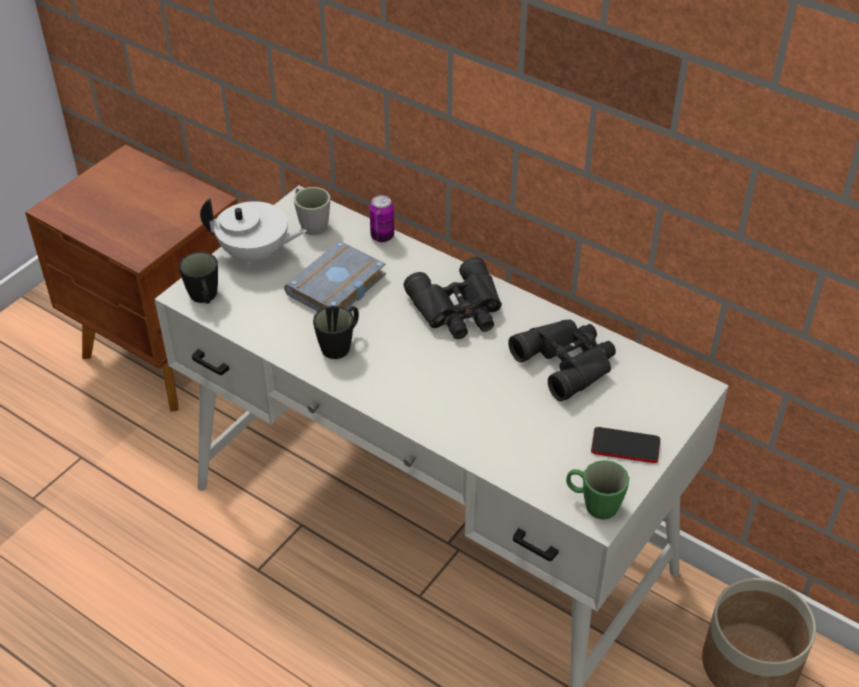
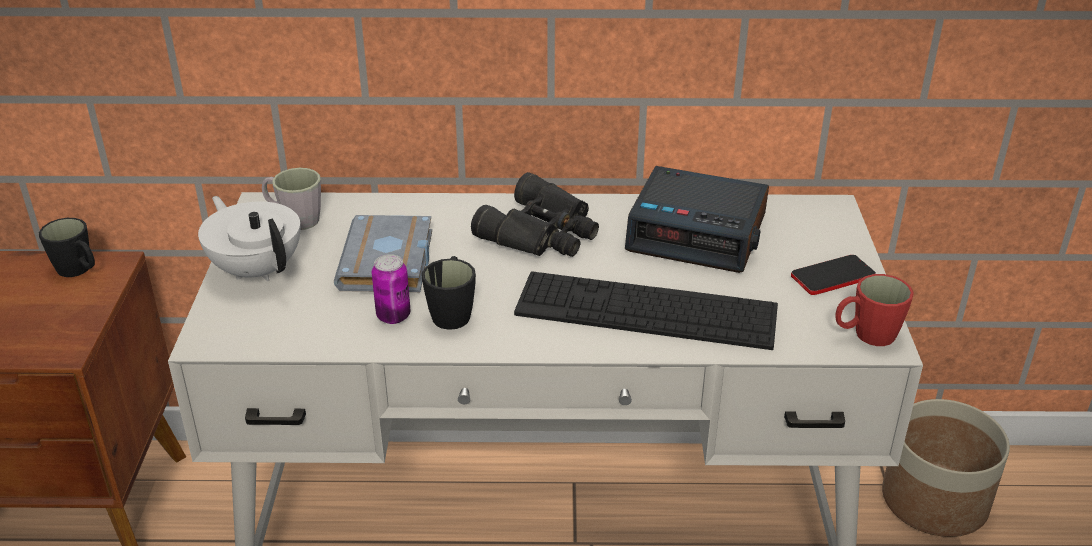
camera: 35 degrees left, 10 degrees down
(204, 298) = (236, 334): black mug -> black mug (79, 271)
(255, 254) = (257, 269): white teapot -> white teapot turned 105 degrees counterclockwise
(382, 236) = (390, 202): can -> can (393, 316)
(463, 406) = (646, 310): none -> keyboard
(568, 361) = (698, 232): black binoculars -> alarm clock
(593, 504) = (866, 335): green mug -> red mug

